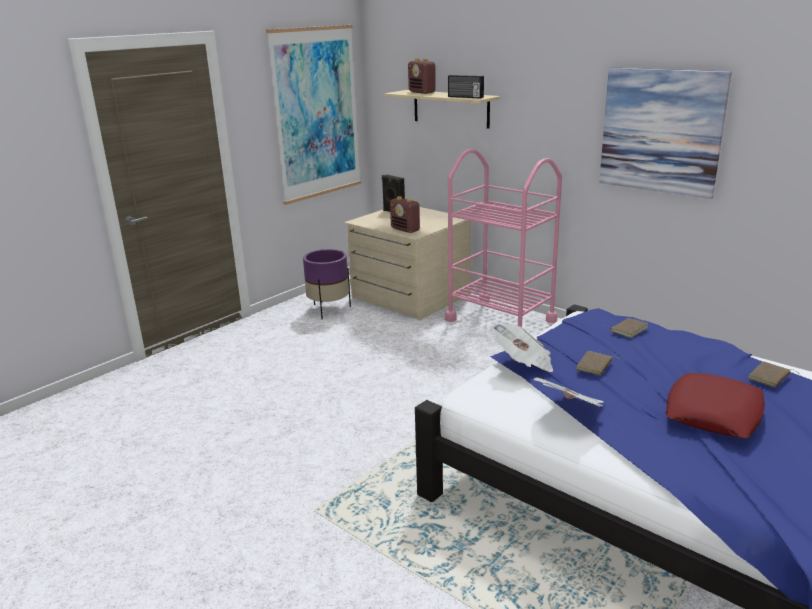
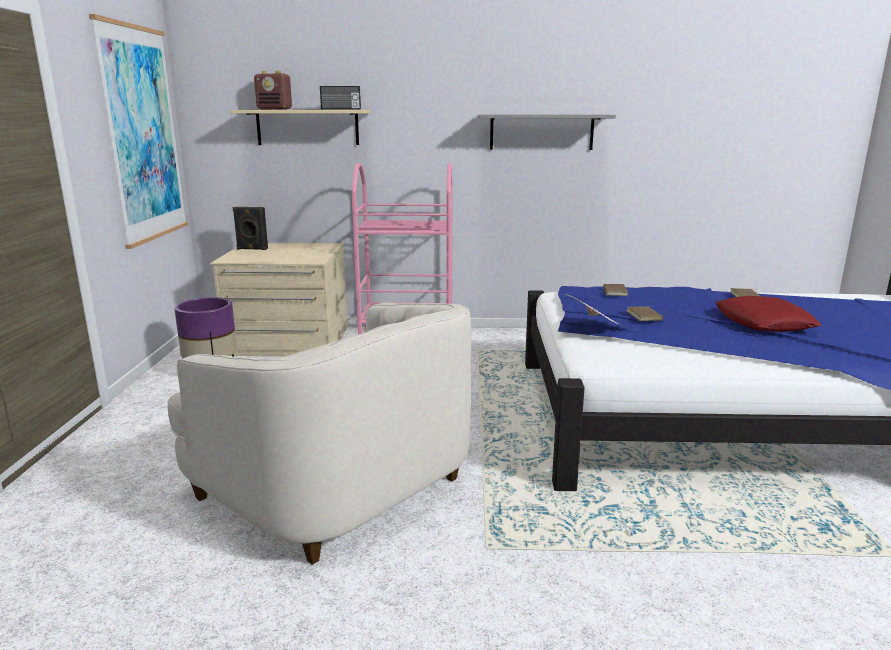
camera: 40 degrees left, 5 degrees down
(293, 424) = (336, 484): none -> white armchair
(405, 229) = (297, 259): radio -> none
(570, 409) = (690, 344): newspaper -> none
(661, 131) = (541, 132): picture -> grey shelf

